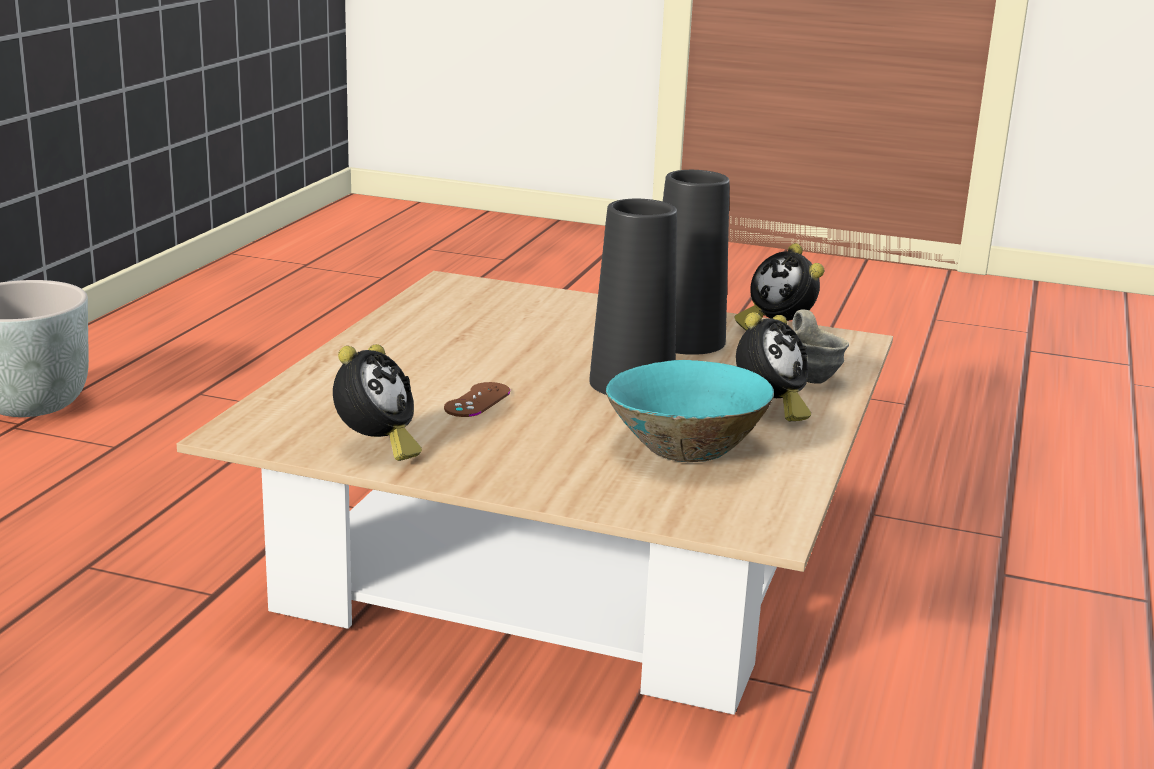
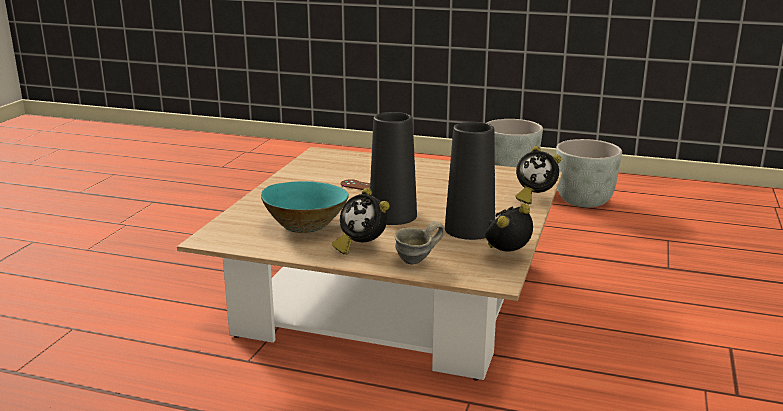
camera: 90 degrees right, 0 degrees up
(211, 366) = (583, 201): none -> grey planter
(376, 448) = (305, 172): alarm clock -> alarm clock (534, 197)

